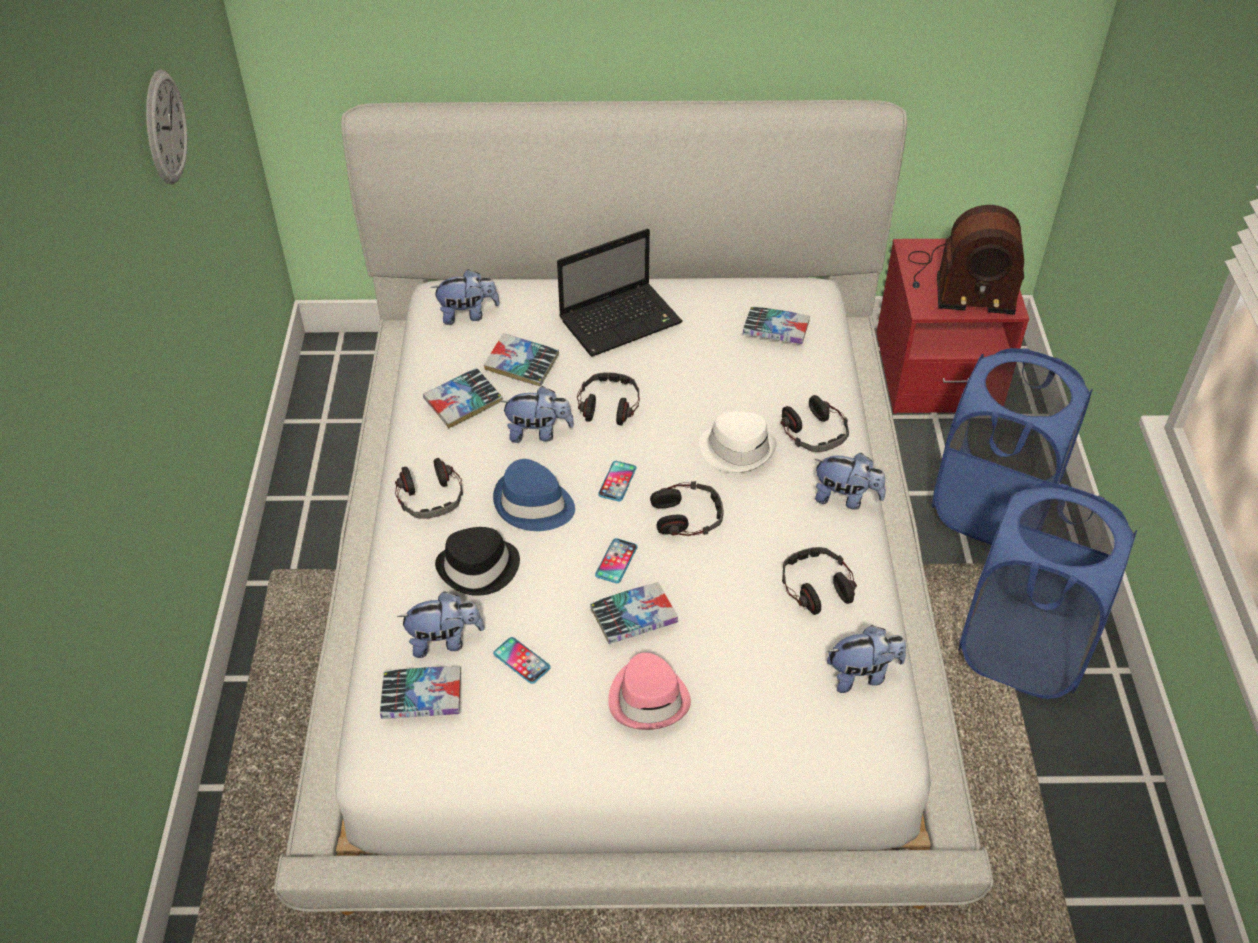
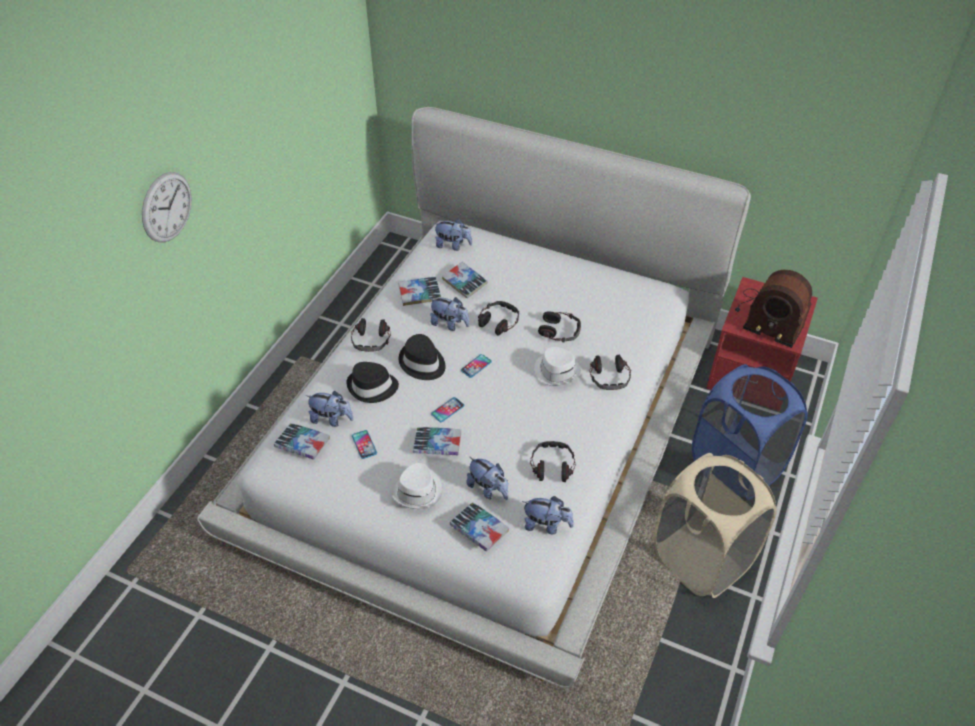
camera: 25 degrees right, 0 degrees up
(165, 127) = (286, 93): wall clock -> wall clock (167, 207)
(533, 505) = (422, 363): blue hat -> black hat
(622, 320) = (537, 275): laptop -> none
(649, 698) = (418, 491): pink hat -> white hat
(687, 516) = (503, 399): headphones -> headphones (560, 331)
(775, 330) = (625, 309): book -> book (479, 529)
(845, 498) = (604, 422): plush toy -> plush toy (488, 489)
(1022, 648) = (701, 559): blue laundry basket -> beige laundry basket

